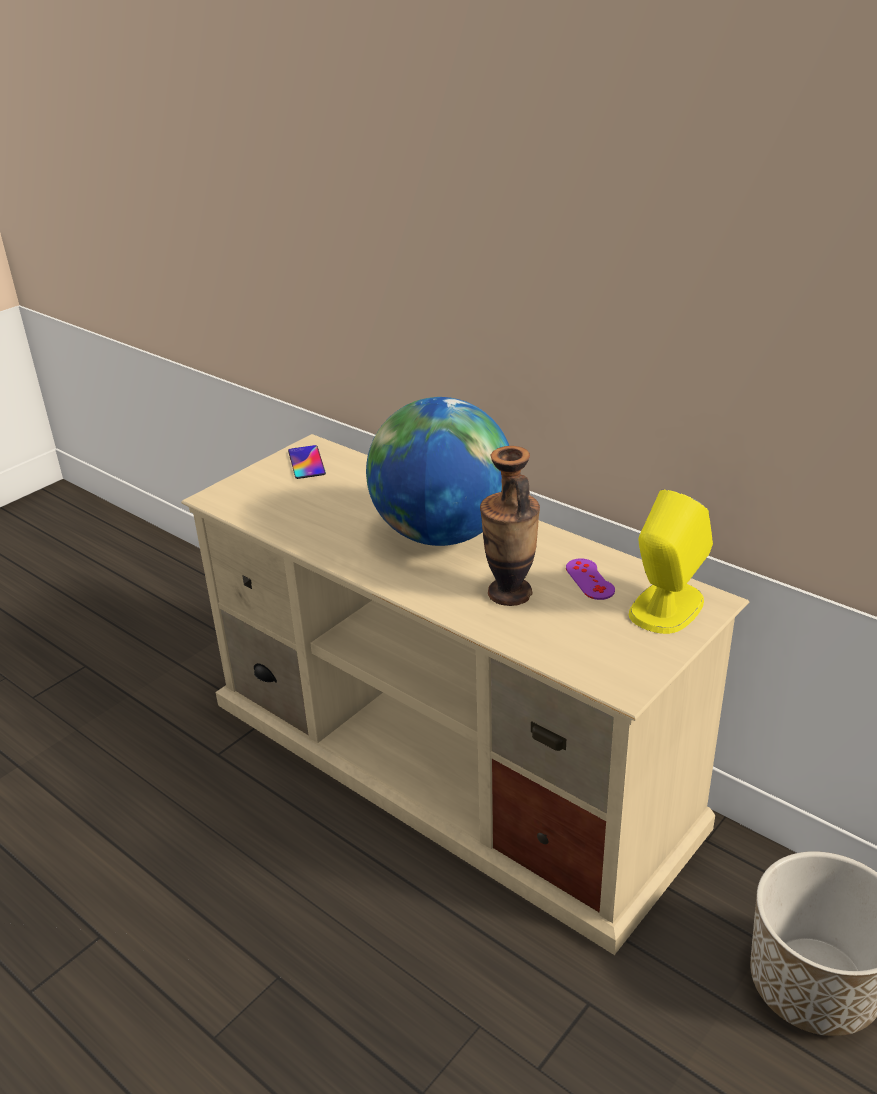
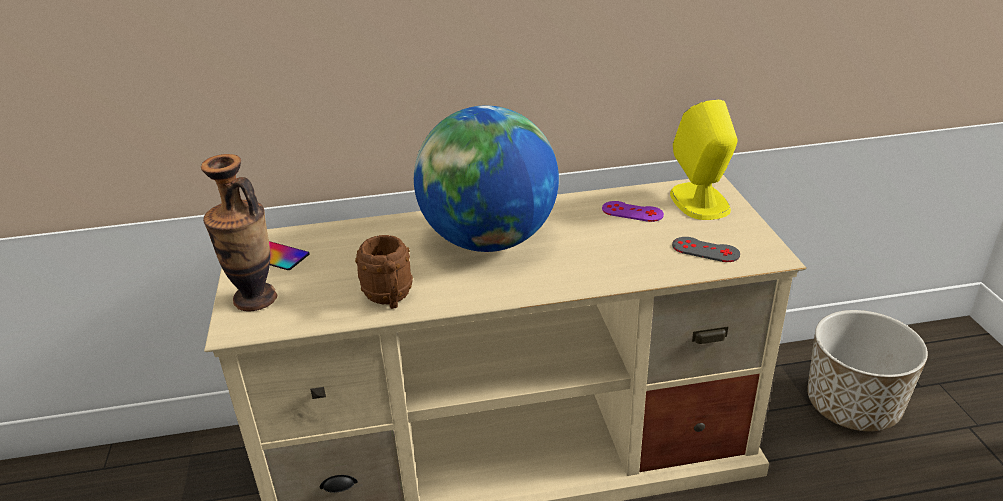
camera: 50 degrees left, 0 degrees up
(311, 534) = (390, 299): none -> brown mug
(509, 593) = (607, 248): vase -> vase (255, 299)
(579, 646) = (705, 250): none -> grey game controller

